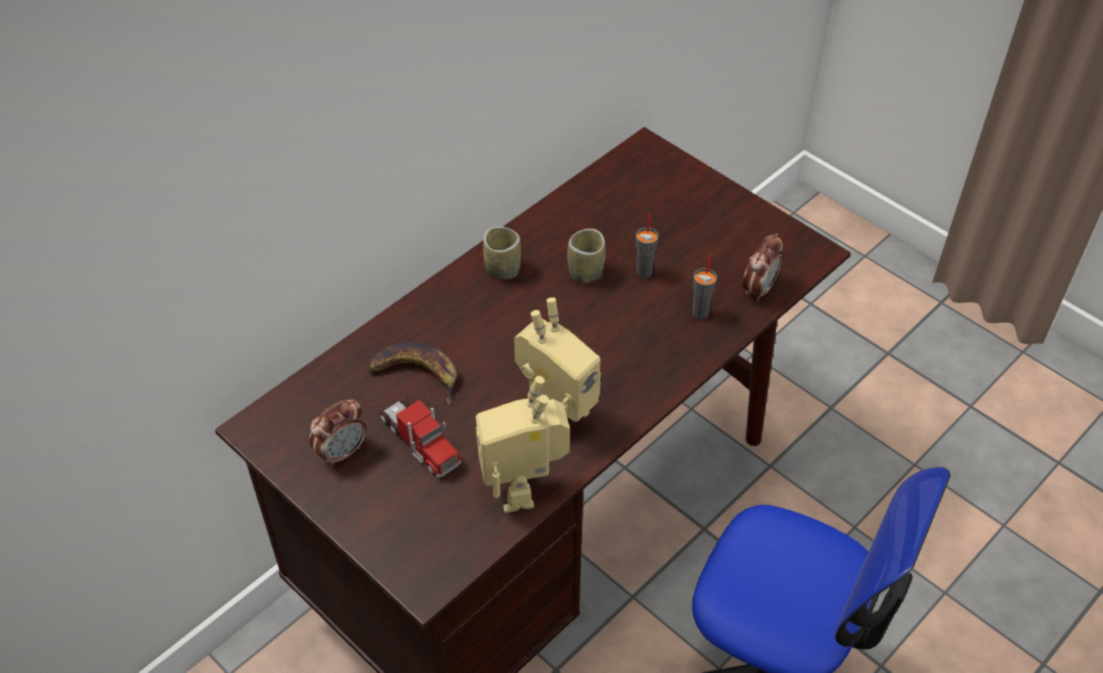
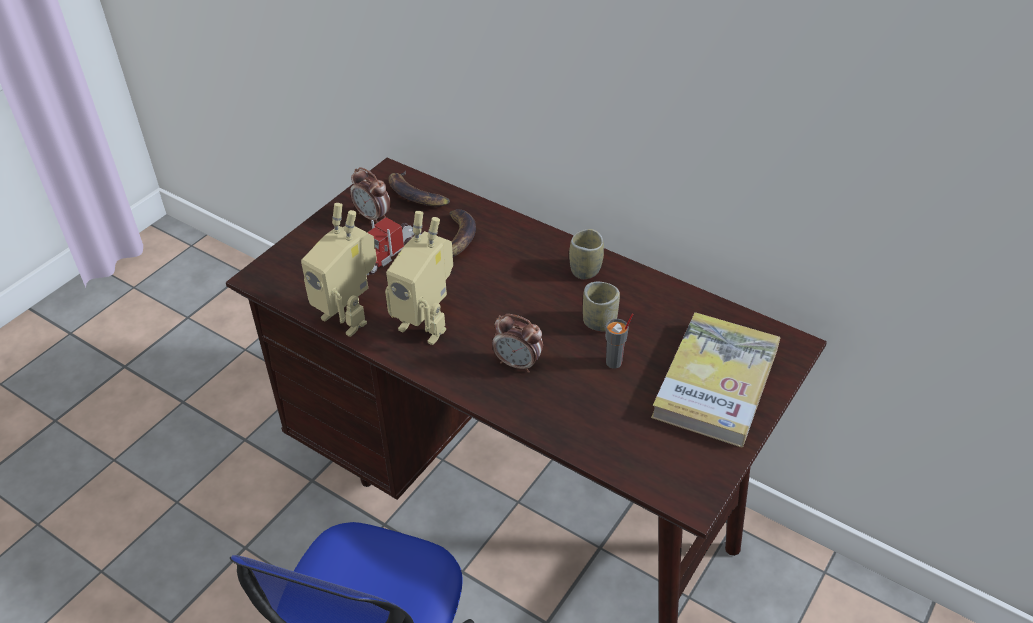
camera: 80 degrees right, 5 degrees down
(313, 405) = (415, 195): none -> banana
(524, 488) = (349, 316): toy robot -> toy robot turned 120 degrees counterclockwise
(683, 207) = (716, 382): none -> book
(701, 312) = (572, 409): grey cup -> none
(759, 289) = (619, 453): alarm clock -> alarm clock (518, 363)

